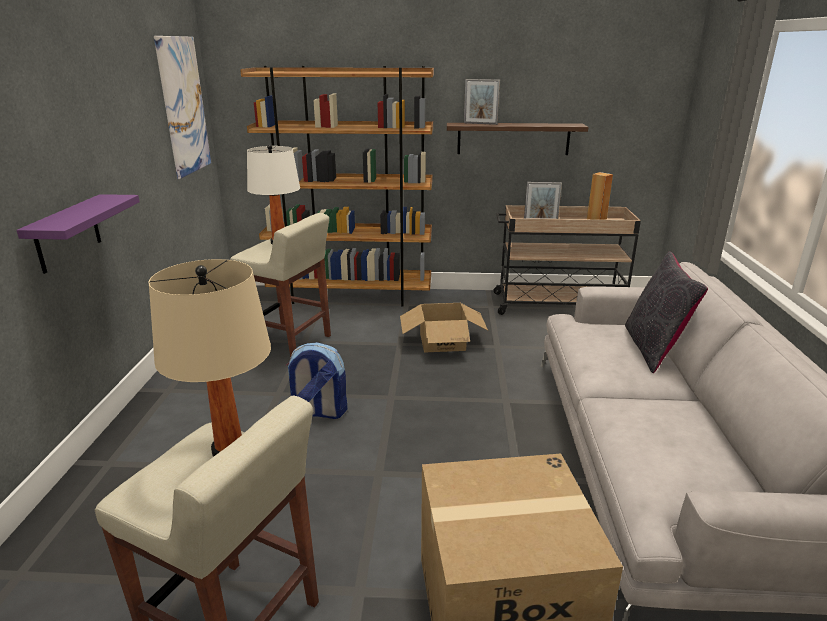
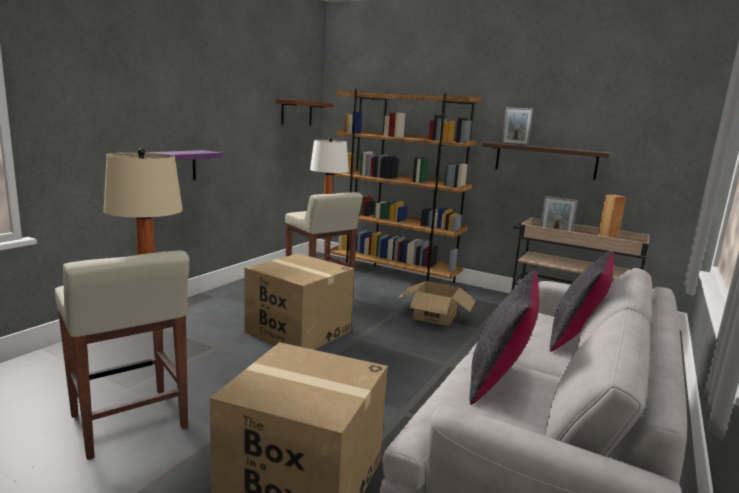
camera: 25 degrees right, 10 degrees down
(184, 106) = (296, 112): picture -> brown shelf
(318, 412) = (298, 332): backpack -> cardboard box
(651, 427) = (498, 380): none -> black pillow

